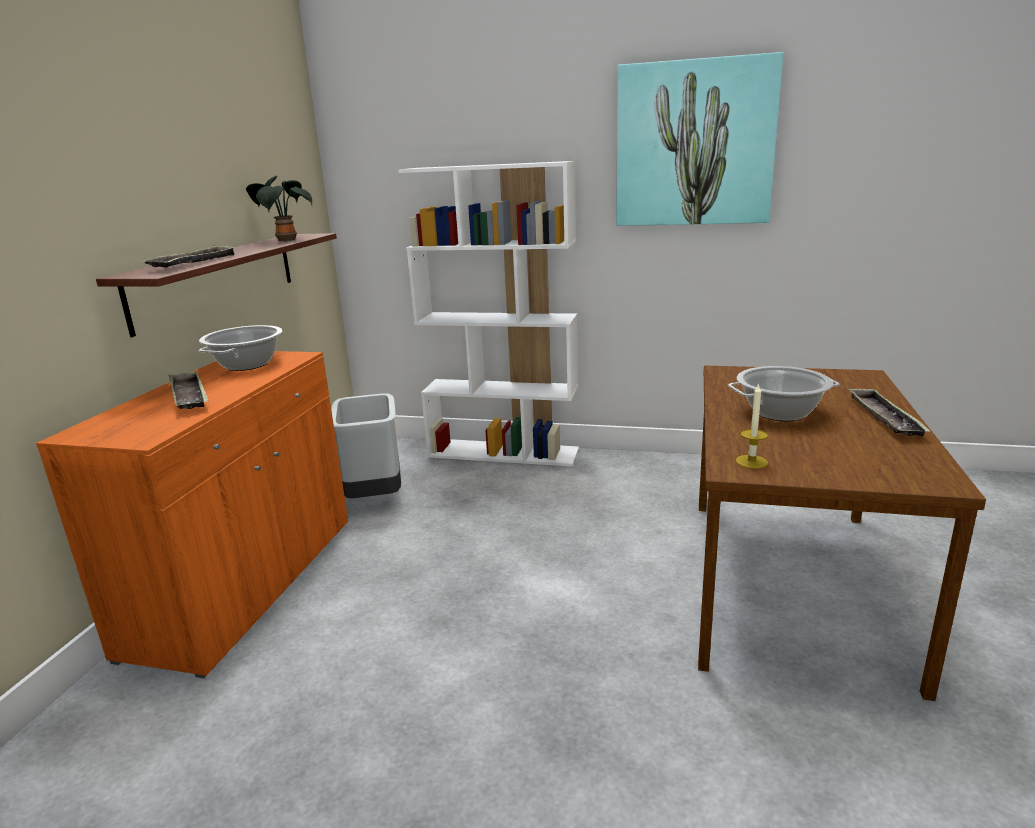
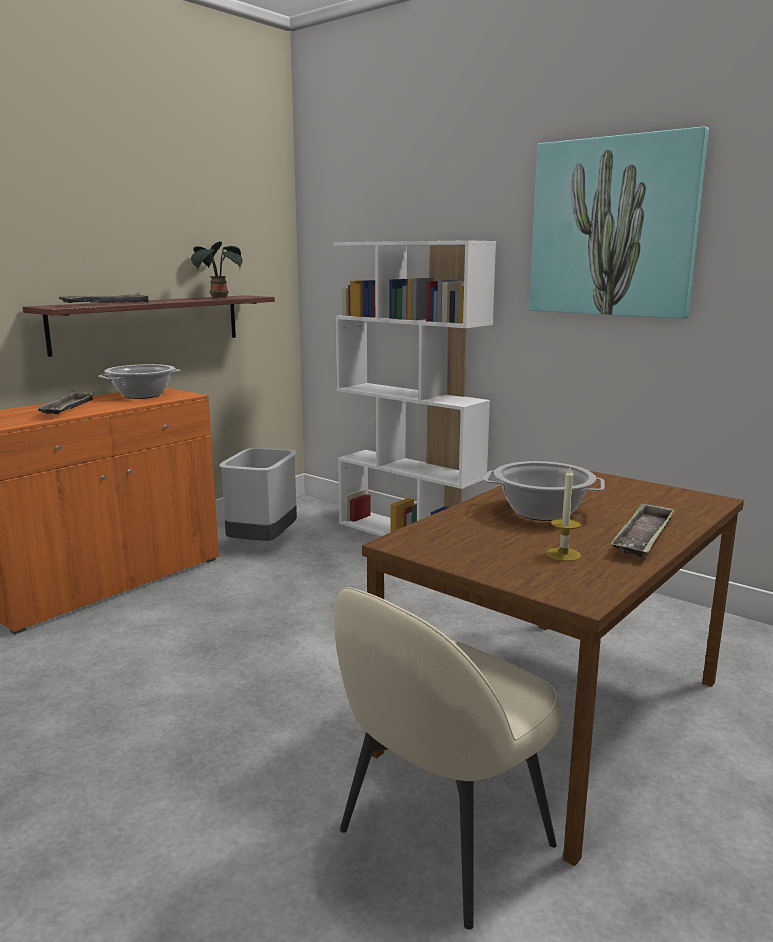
camera: 25 degrees right, 5 degrees down
(751, 462) = (429, 541): candle -> candle (563, 554)
(833, 722) = (441, 840): none -> beige chair

